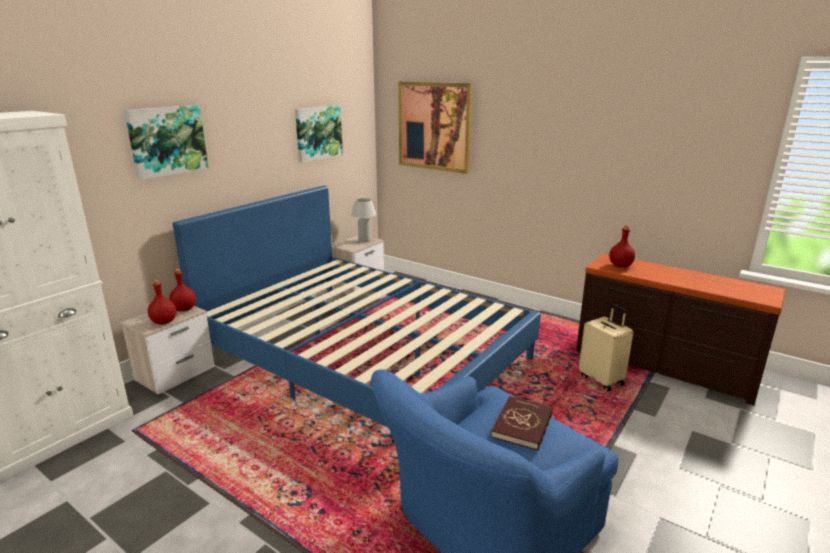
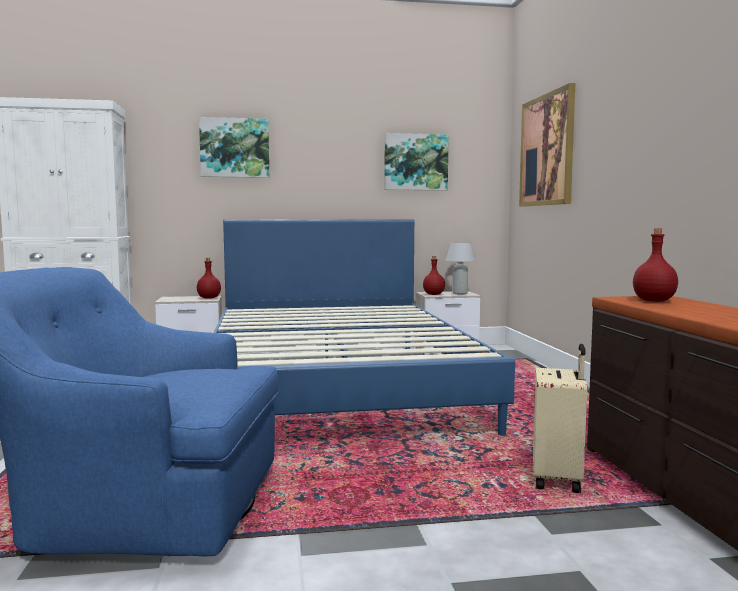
camera: 45 degrees right, 15 degrees down
(164, 322) = (181, 299): red bottle -> red bottle (433, 294)
(523, 425) = (196, 377): red book -> none

